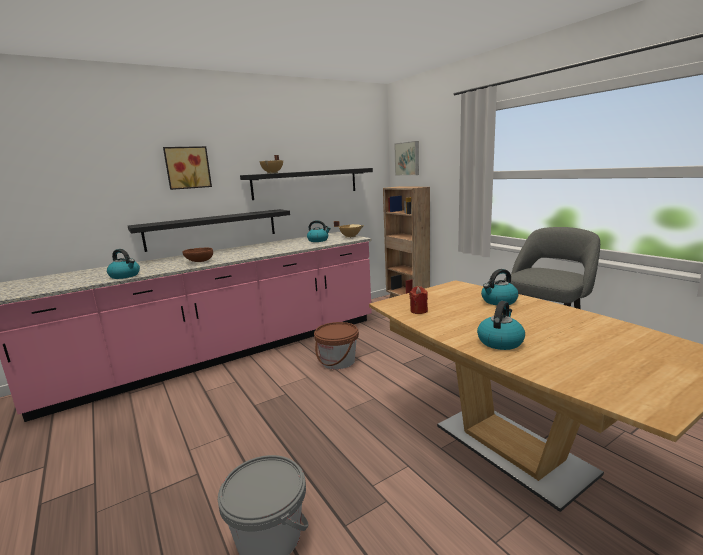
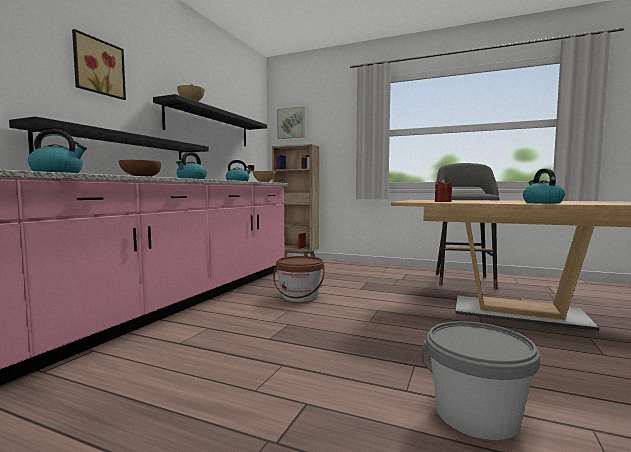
camera: 35 degrees left, 10 degrees down
(498, 301) = (474, 200): kettle -> kettle (191, 179)

